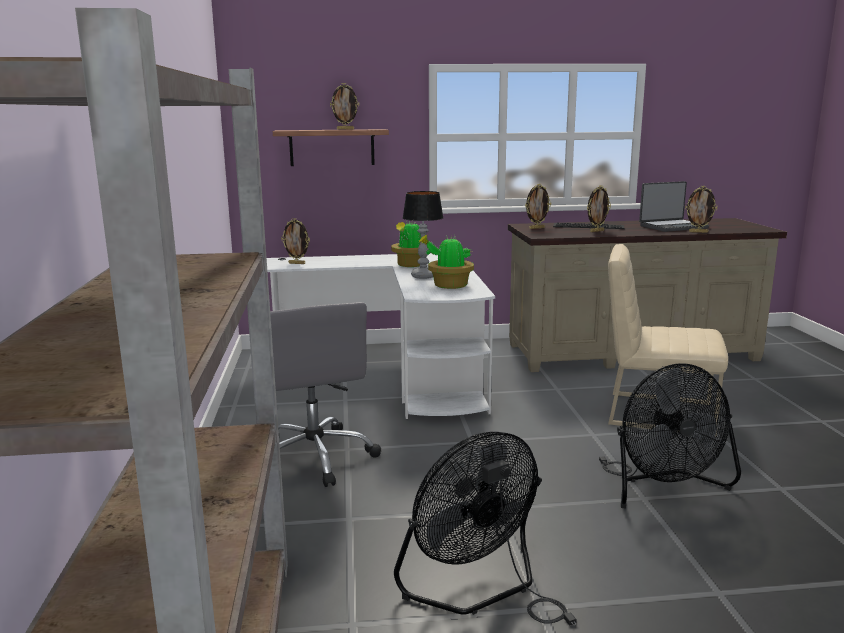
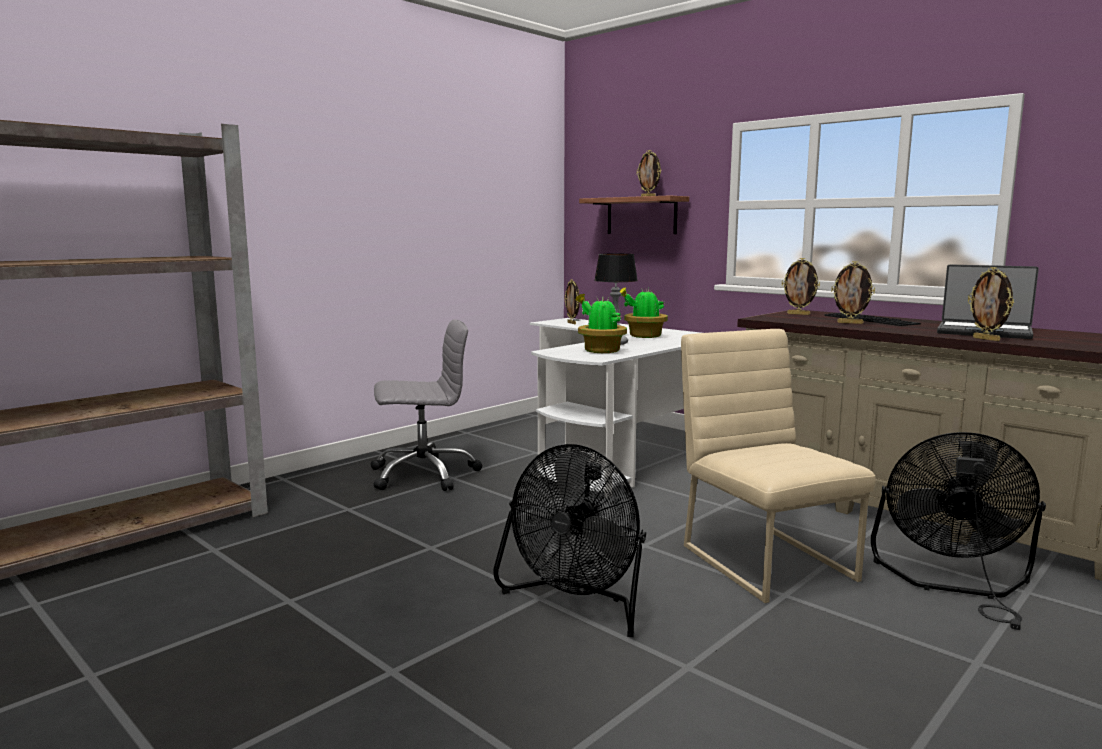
camera: 50 degrees right, 5 degrees down
(315, 457) = (424, 474): grey office chair -> grey office chair turned 135 degrees counterclockwise
(489, 587) = (301, 576): black fan -> black fan (960, 585)

